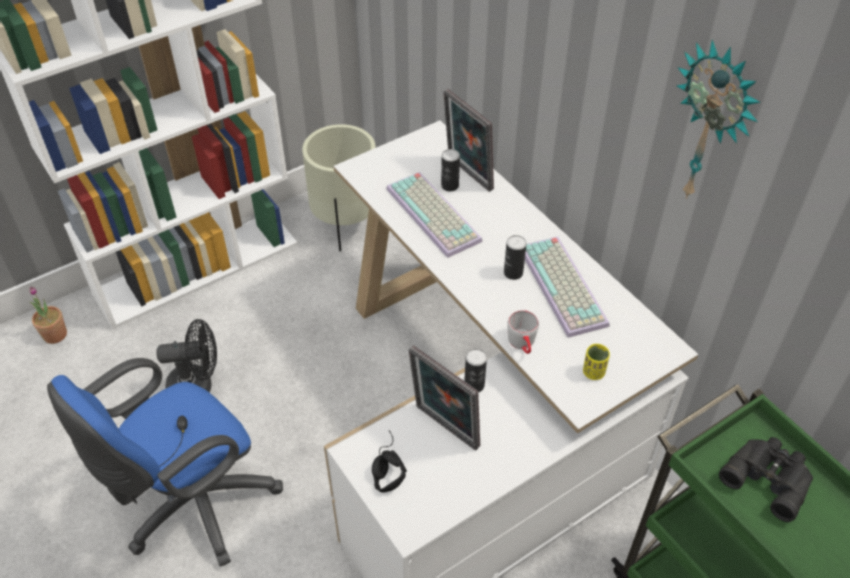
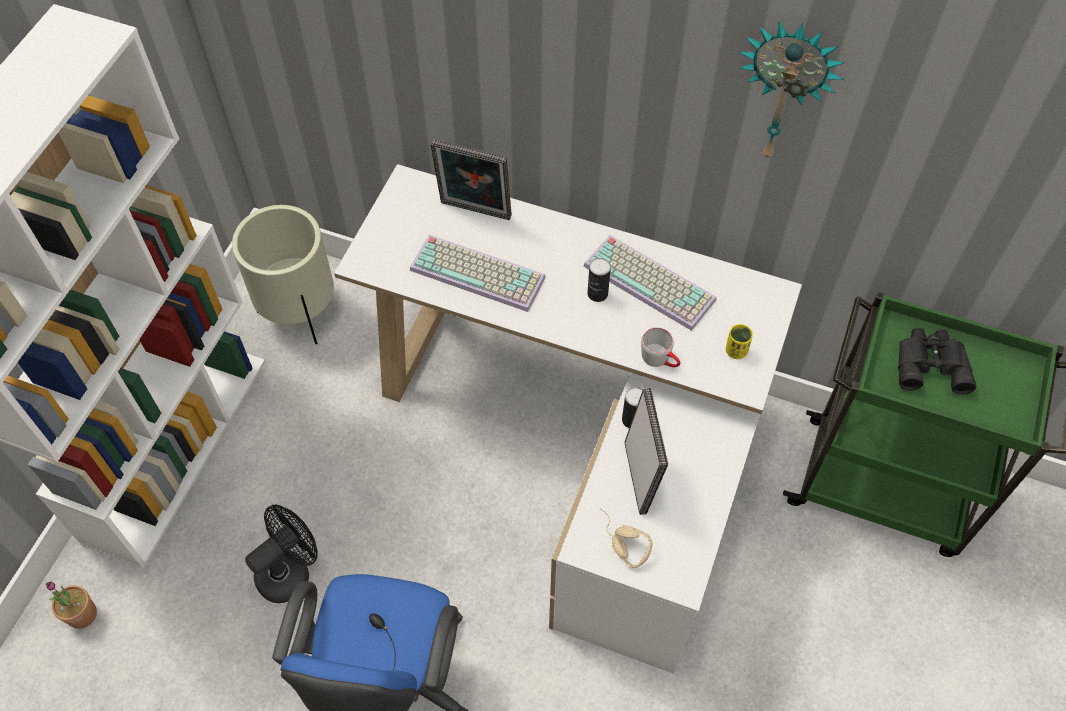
camera: 35 degrees left, 10 degrees up
(384, 466) = (618, 542): black headphones -> beige headphones
(444, 429) = (640, 477): picture frame -> picture frame turned 105 degrees counterclockwise
(449, 186) = (467, 233): can -> none

